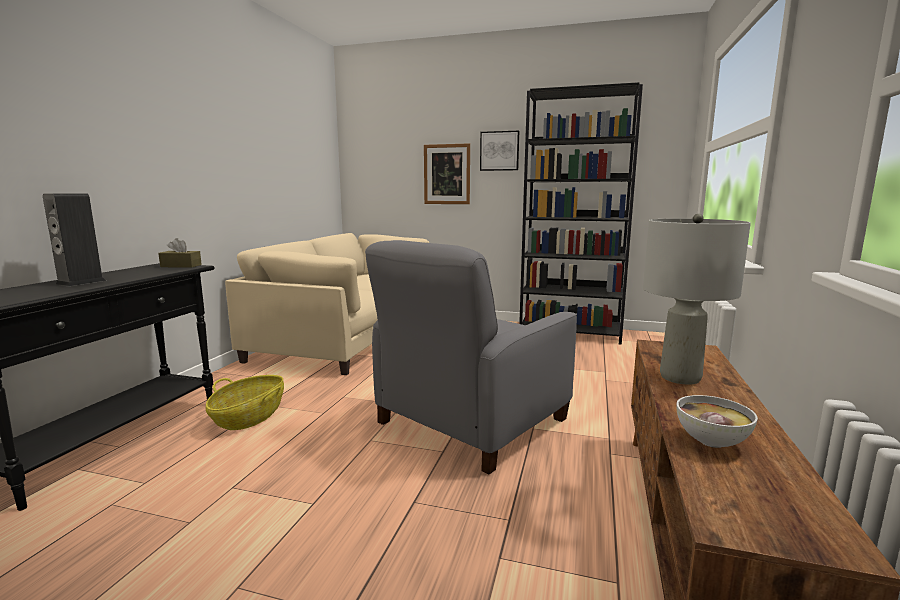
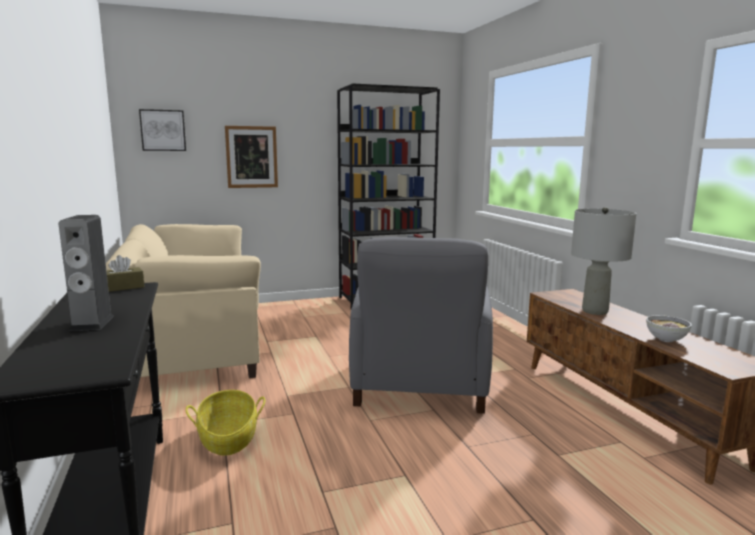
camera: 35 degrees left, 0 degrees up
(499, 151) = (305, 135): picture -> picture (163, 130)

